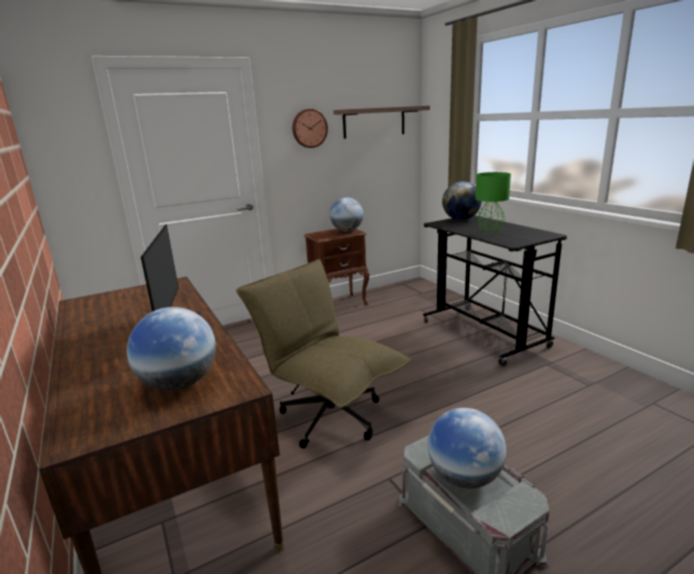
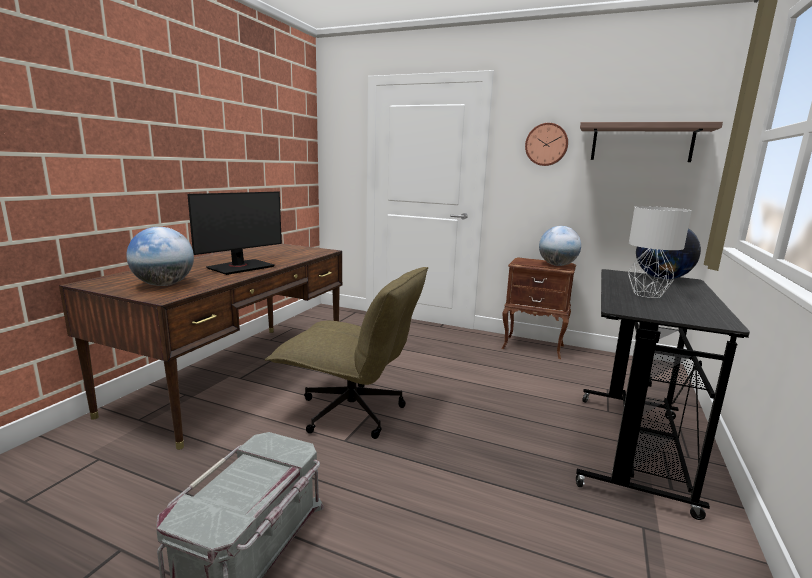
camera: 50 degrees right, 5 degrees down
(332, 417) = (350, 411): beige office chair -> beige office chair turned 105 degrees clockwise
(464, 477) = (243, 478): globe -> none
(489, 231) = (647, 294): green table lamp -> grey table lamp

